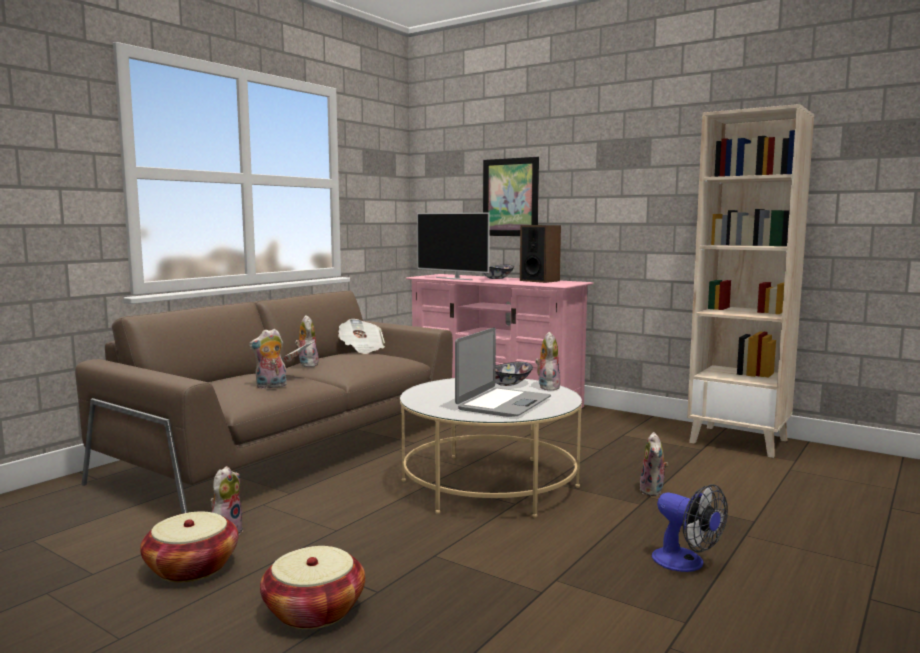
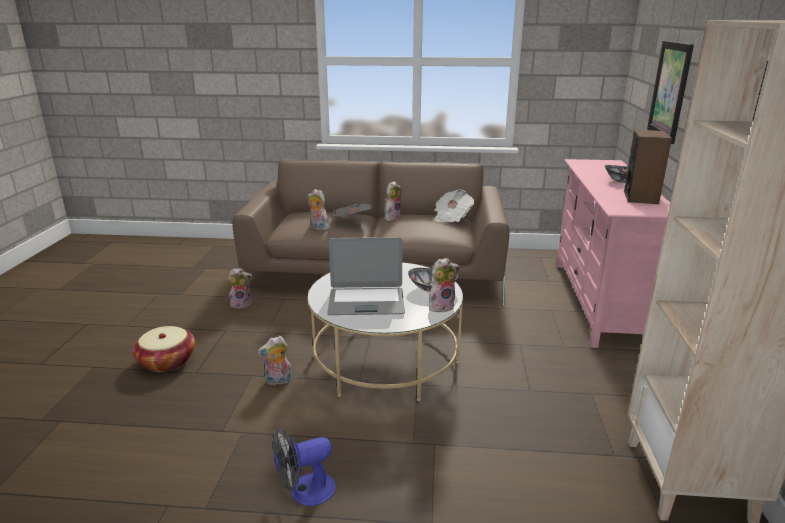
camera: 60 degrees right, 15 degrees up
(192, 568) = (197, 313): basket -> none
(454, 278) = (586, 172): television -> none
(653, 491) = (450, 444): plush toy -> plush toy (278, 381)
(686, 563) = (305, 492): fan -> fan turned 45 degrees clockwise

